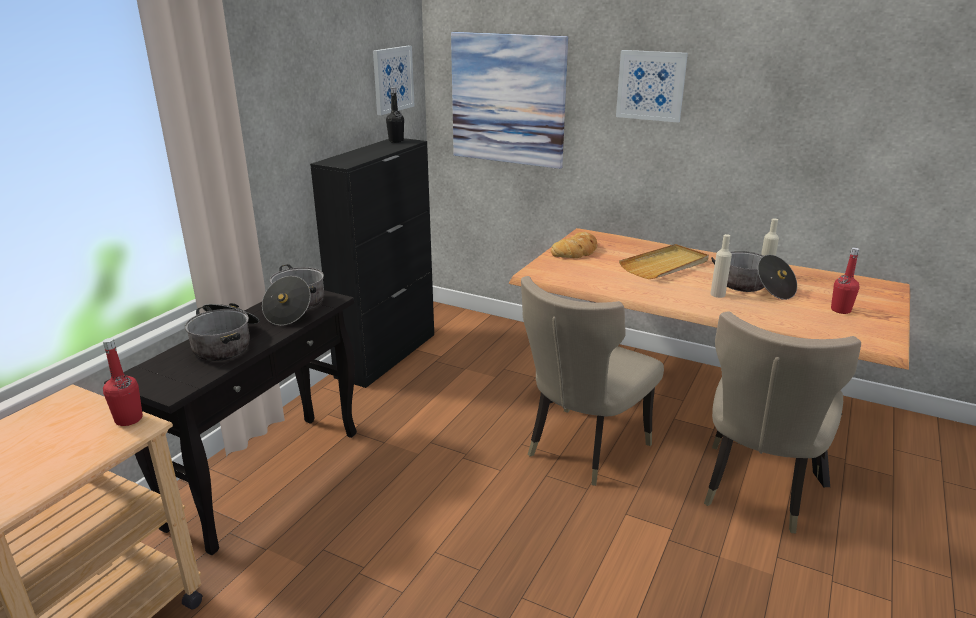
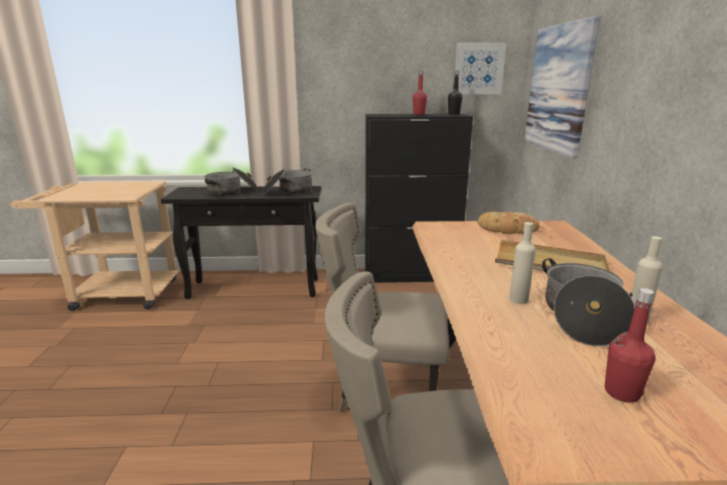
camera: 60 degrees right, 5 degrees down
(129, 419) = (134, 193): red bottle -> red bottle (419, 114)
(651, 85) = (650, 62): picture -> none

